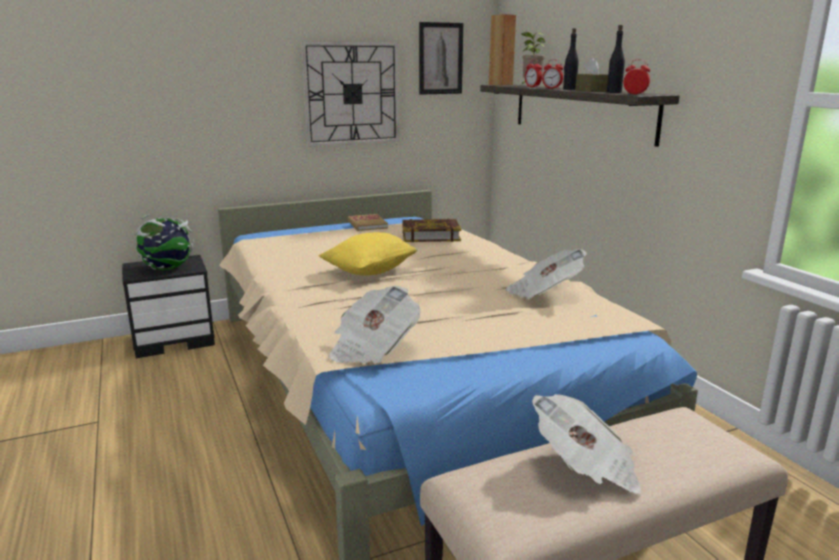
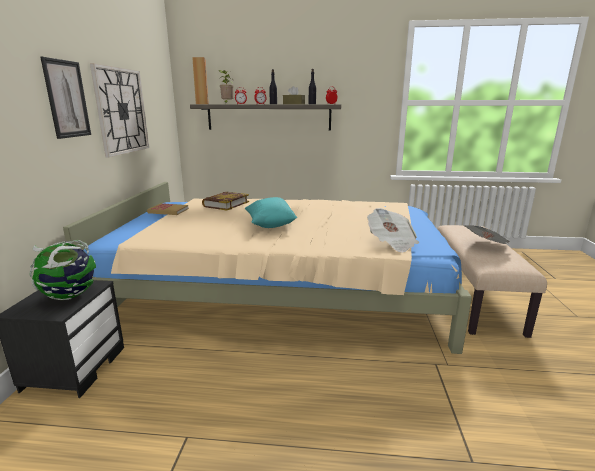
camera: 60 degrees left, 0 degrees up
(369, 271) = (270, 225): yellow pillow -> turquoise pillow
(440, 58) = (155, 85): picture -> picture (67, 99)
(544, 292) = (353, 205): newspaper -> none

